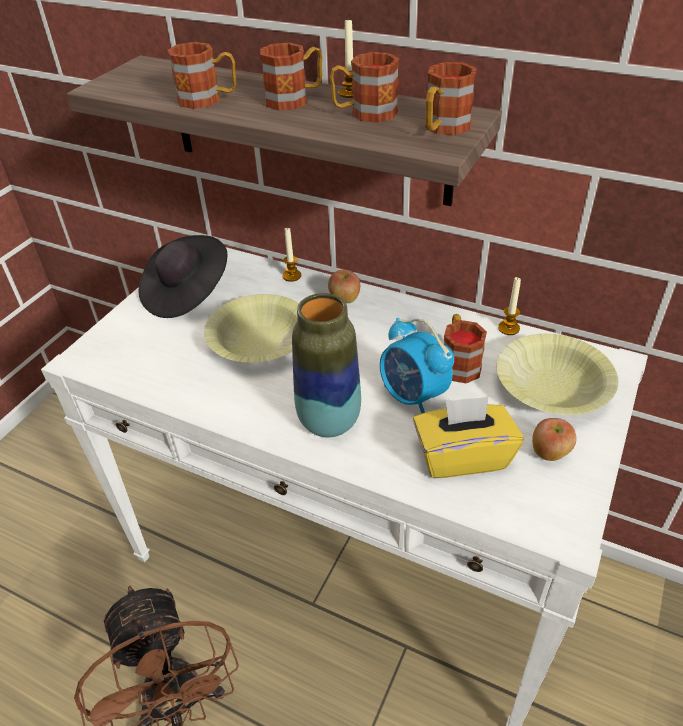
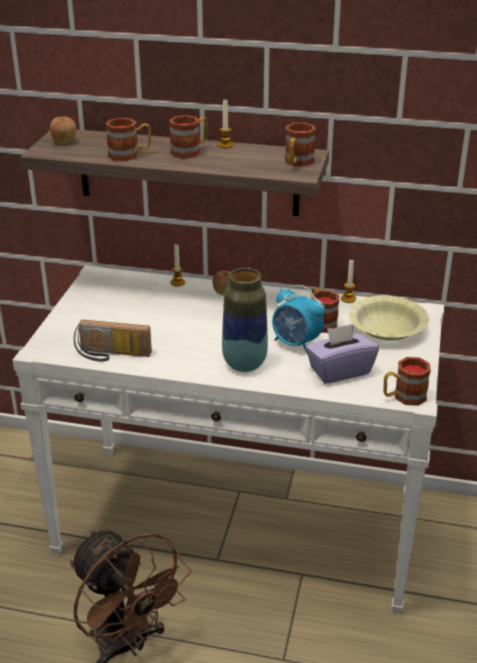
camera: 15 degrees left, 10 degrees down
(162, 380) = (111, 355): none -> radio
(186, 294) = (100, 302): black hat -> none
(260, 342) = (173, 325): yellow bowl -> none
(364, 113) = (242, 157): mug -> mug (403, 397)
(462, 456) = (339, 371): yellow tissue box -> purple tissue box
(550, 453) = (394, 362): apple -> apple (64, 142)

